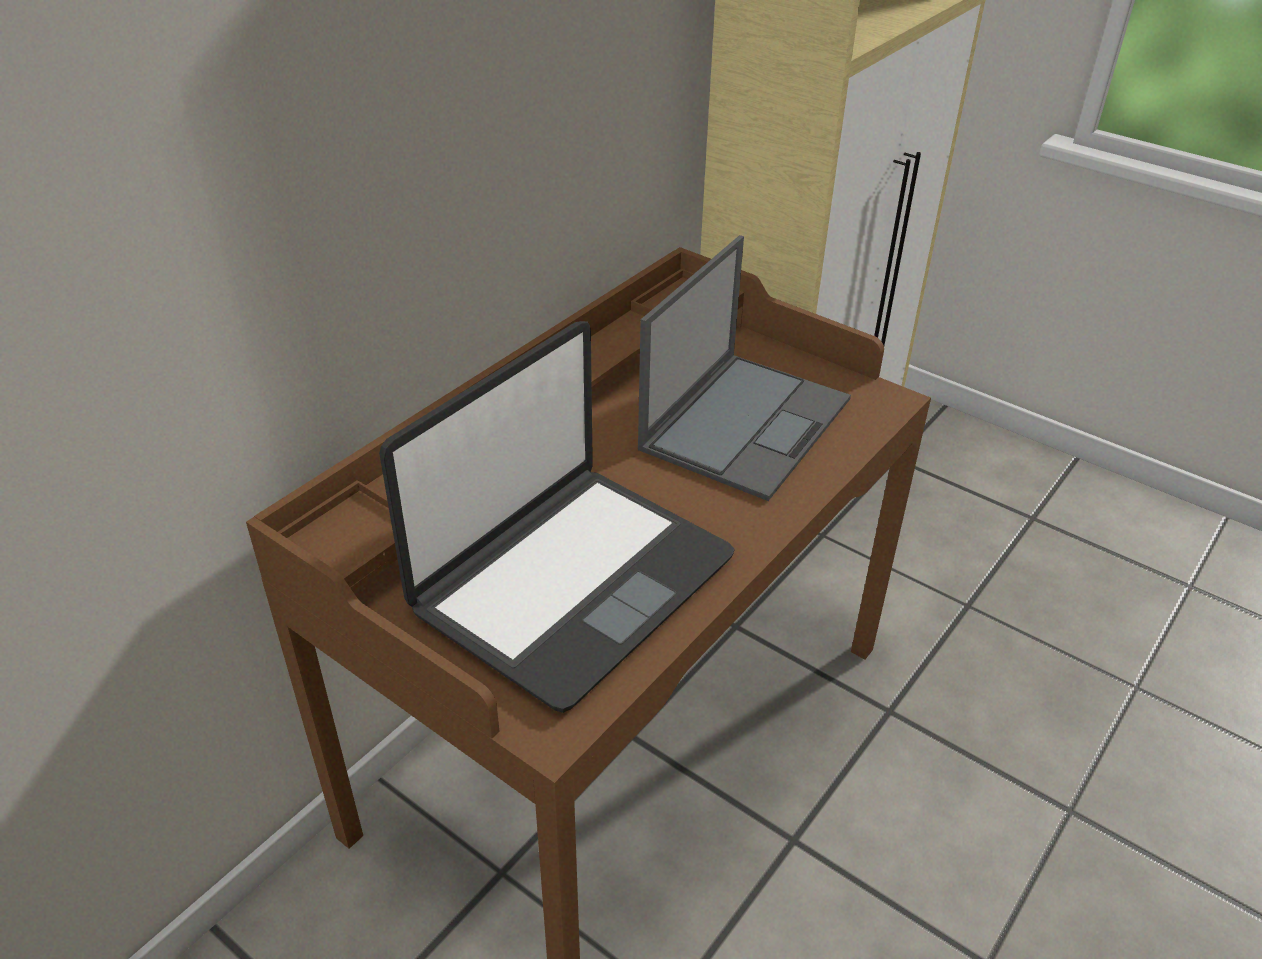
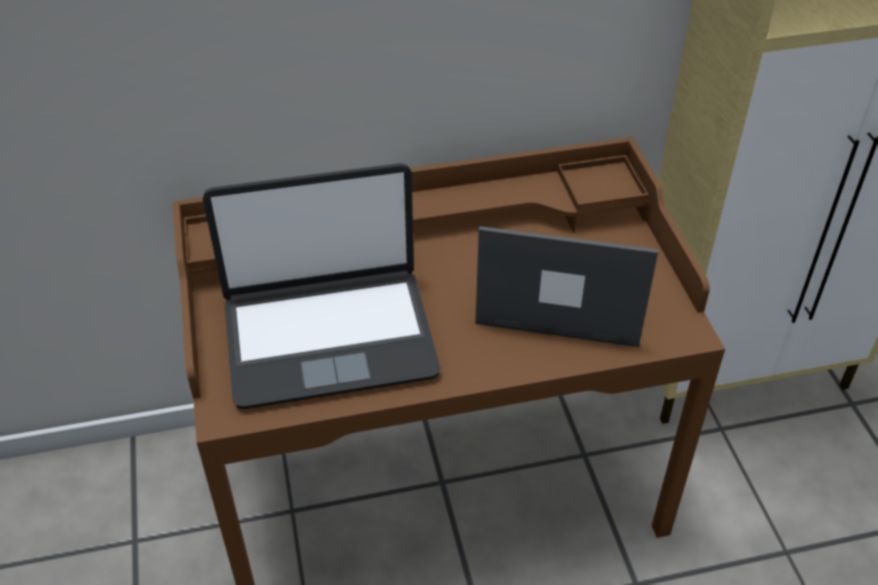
camera: 40 degrees right, 5 degrees up
(746, 422) = (560, 294): laptop -> laptop turned 150 degrees counterclockwise

